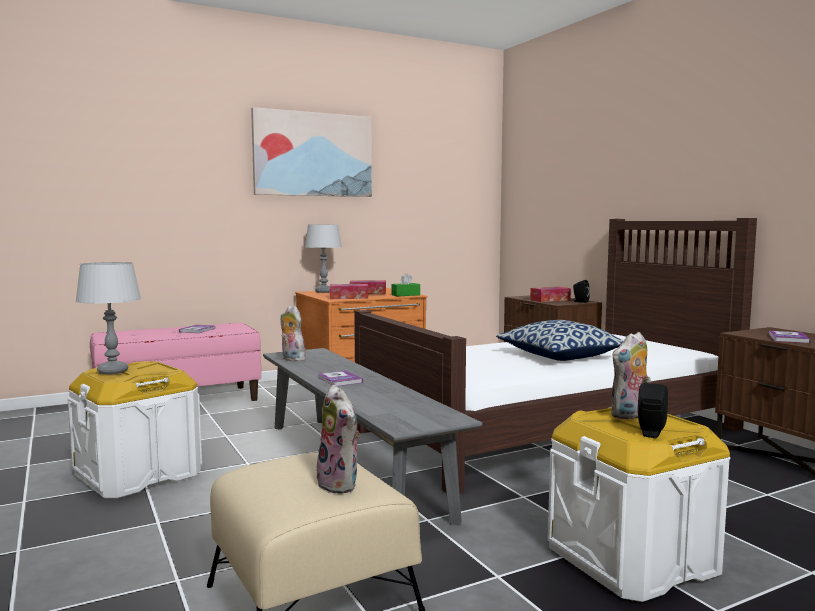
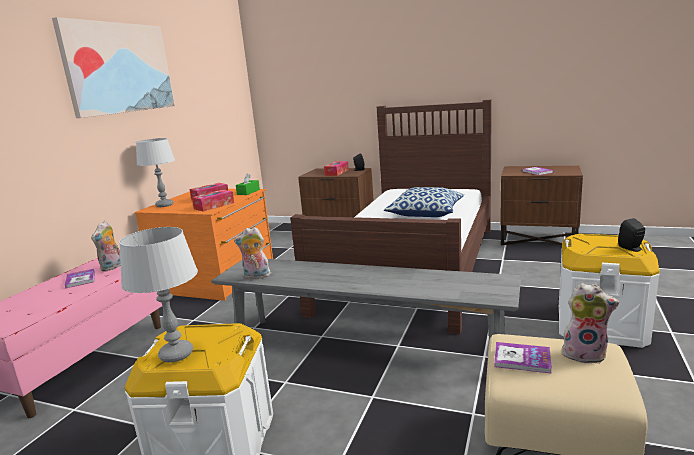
camera: 40 degrees left, 10 degrees up
(339, 380) = (351, 280): book -> book (522, 359)
(631, 416) = (594, 241): plush toy -> plush toy (112, 267)

